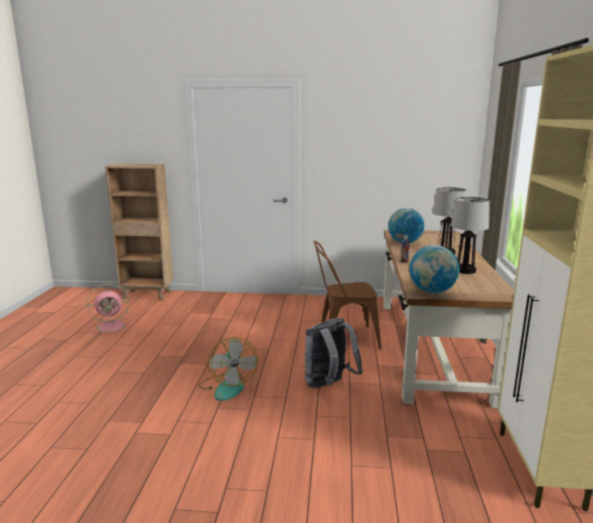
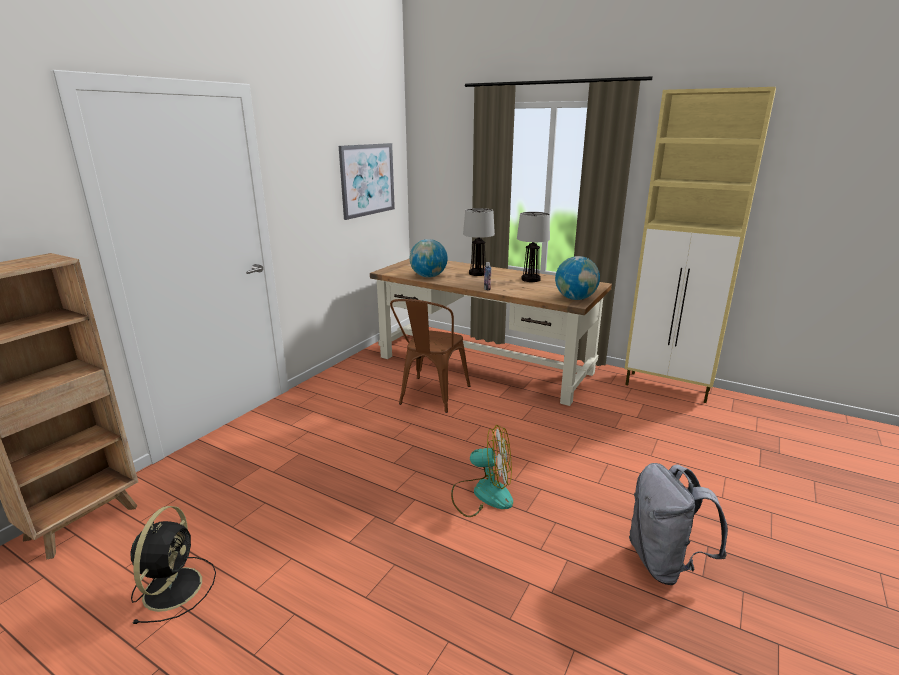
camera: 65 degrees left, 5 degrees up
(112, 326) = (174, 586): pink fan -> black fan
(329, 385) = (520, 430): grey backpack -> grey backpack (664, 563)
(417, 152) = (367, 180): none -> picture

